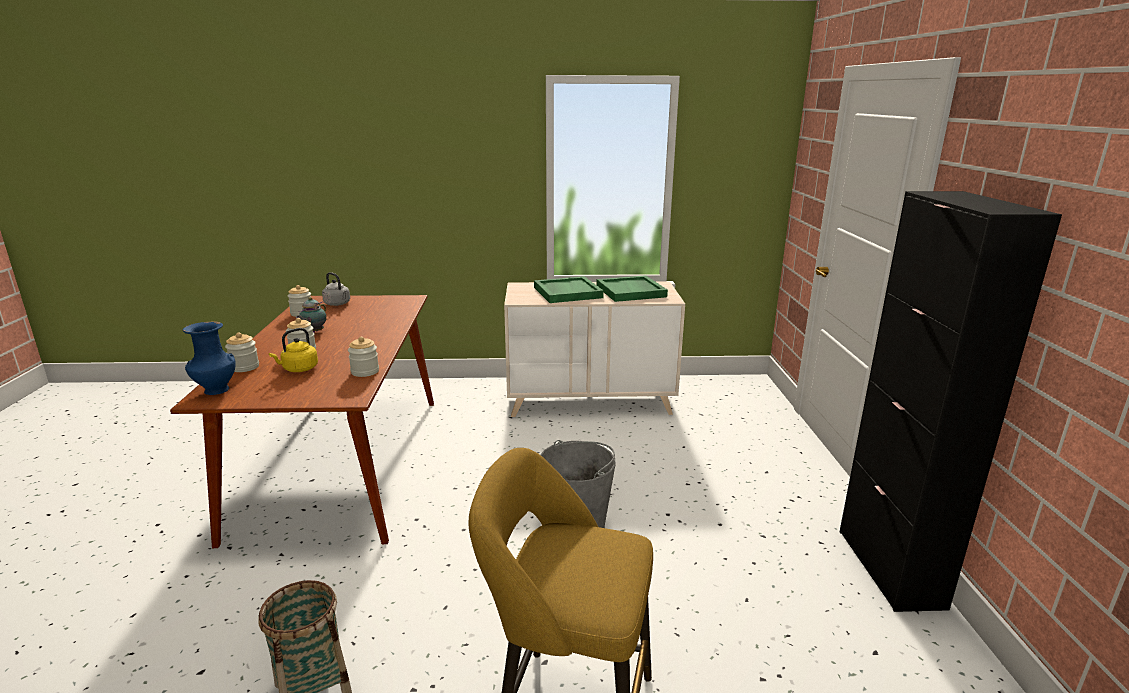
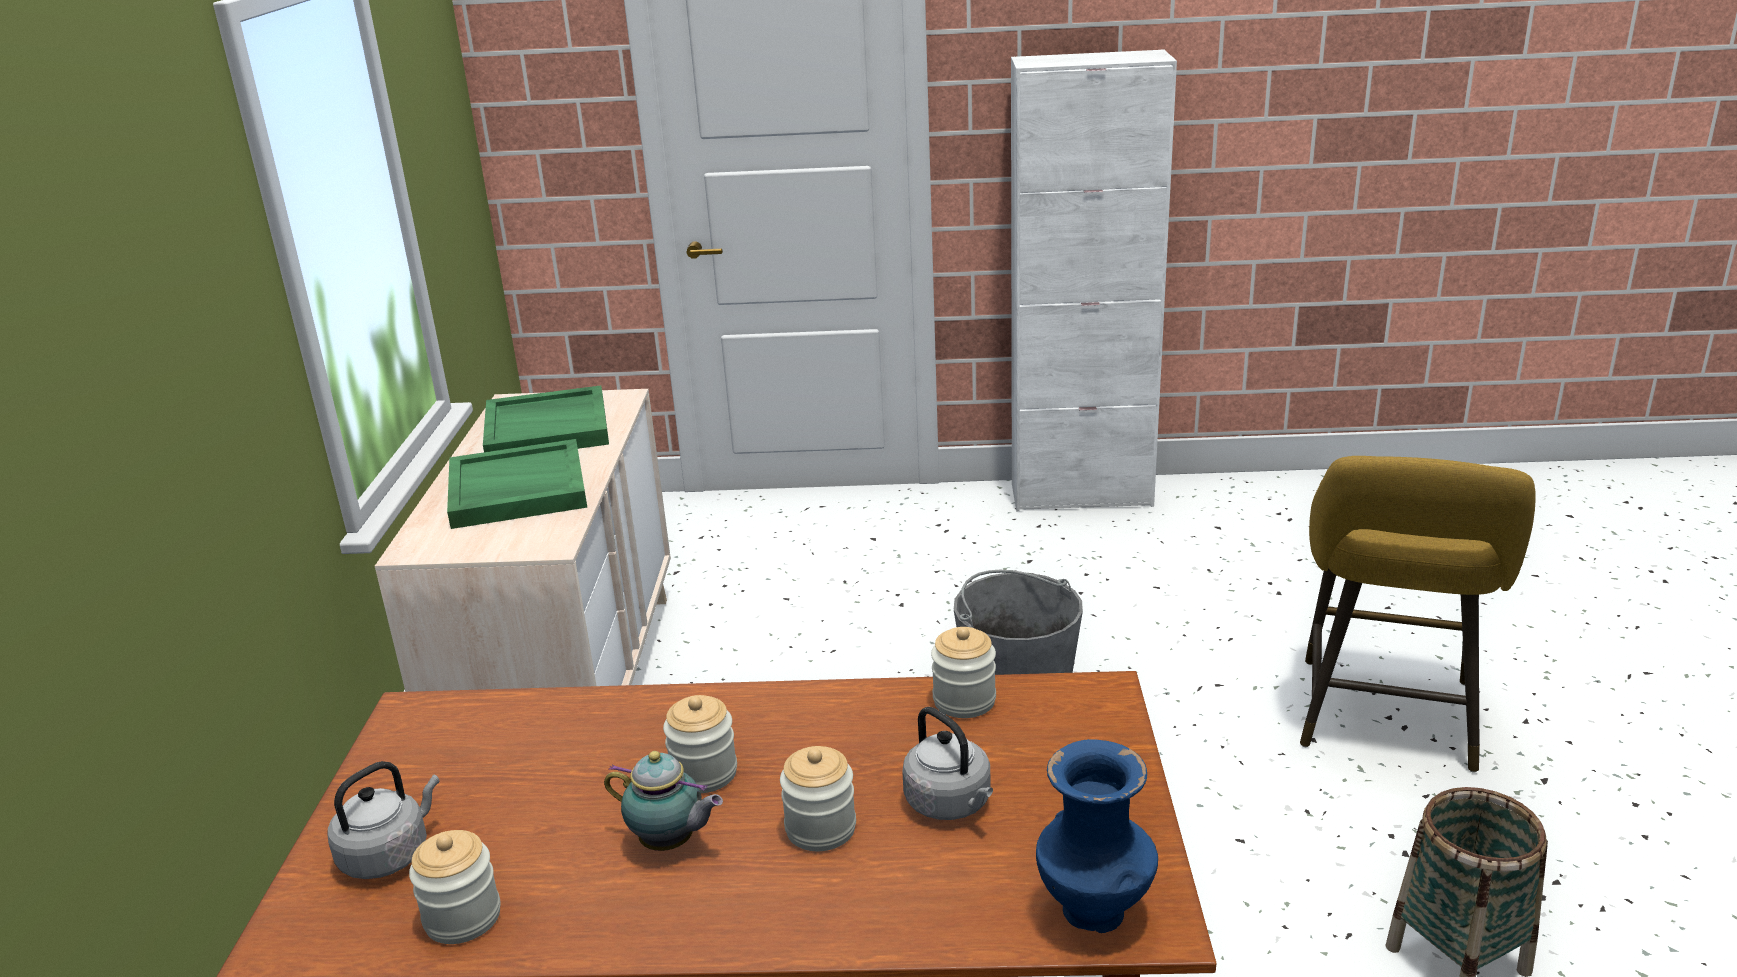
camera: 85 degrees left, 5 degrees up
(244, 367) = (937, 909): jar -> jar (704, 773)
(298, 369) = (951, 804): yellow kettle -> grey kettle
(889, 568) = (1081, 495): black cabinet -> white cabinet

